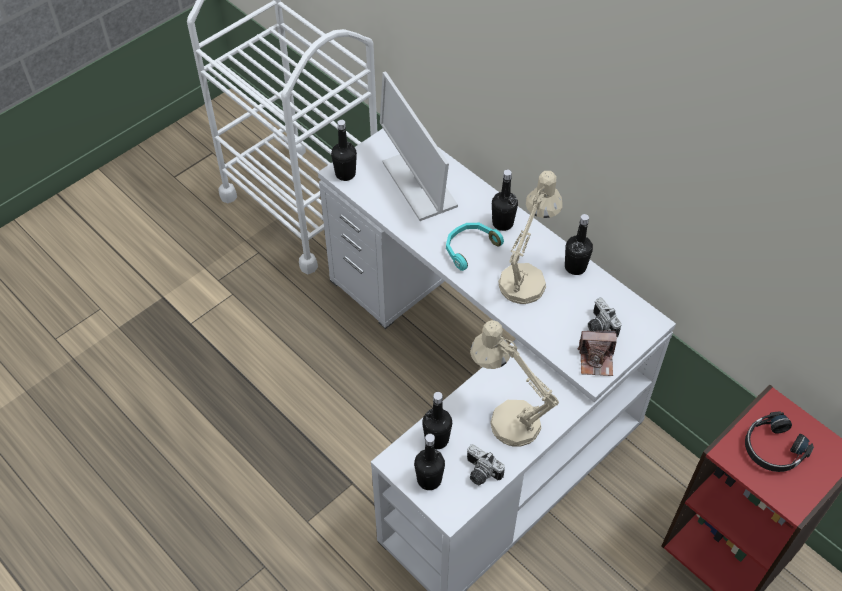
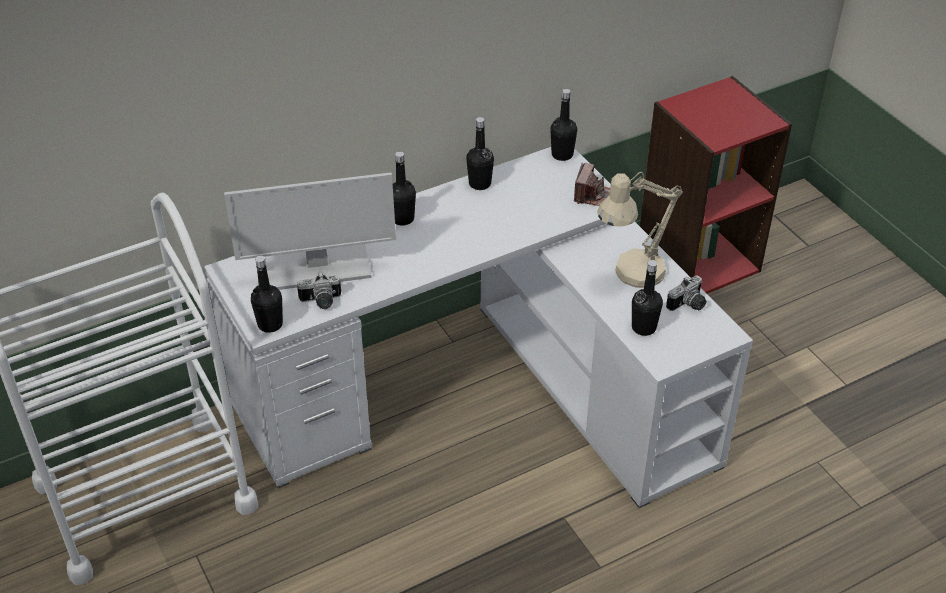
camera: 75 degrees left, 10 degrees down
(429, 479) = (688, 341): black bottle -> black bottle (562, 154)
(469, 248) = (425, 248): turquoise headphones -> none
(526, 277) = (480, 218): beige table lamp -> none
(599, 326) = (555, 185): camera -> camera (321, 302)
(772, 448) = (716, 117): black headphones -> none

